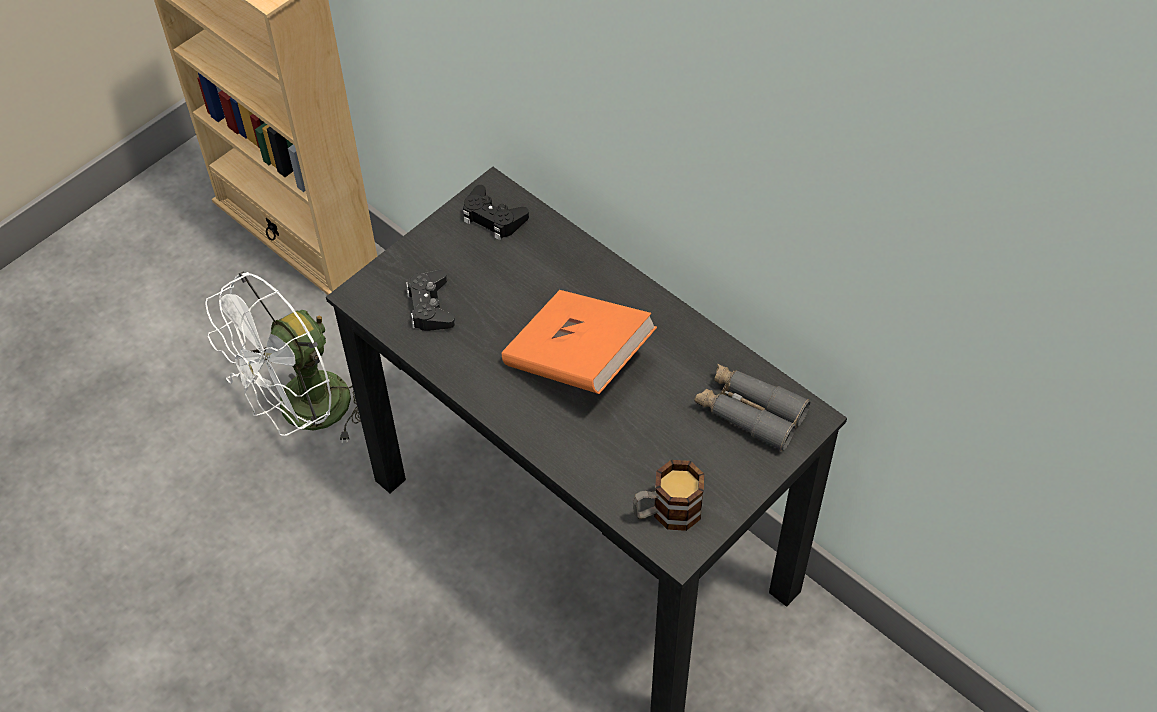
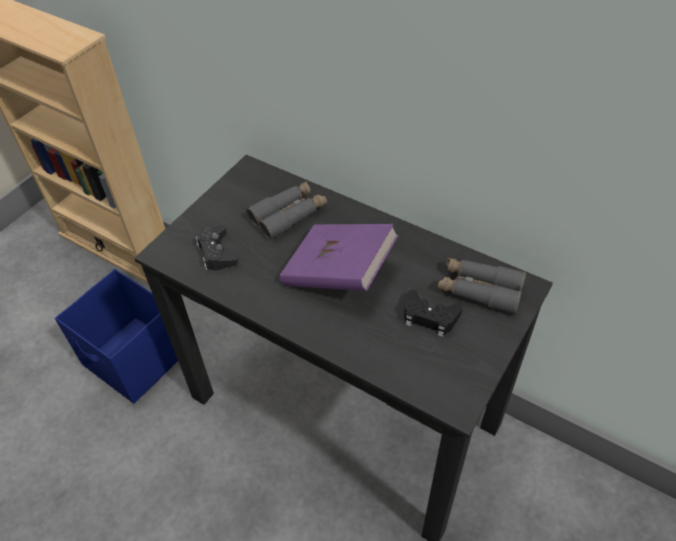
camera: 10 degrees left, 5 degrees down
(303, 414) = (135, 360): white fan -> blue storage box
(493, 218) = (253, 186): black game controller -> black game controller (429, 317)
(532, 268) = (288, 215): none -> grey binoculars
(578, 361) = (338, 274): orange book -> purple book
(666, 512) = (439, 377): mug -> none

